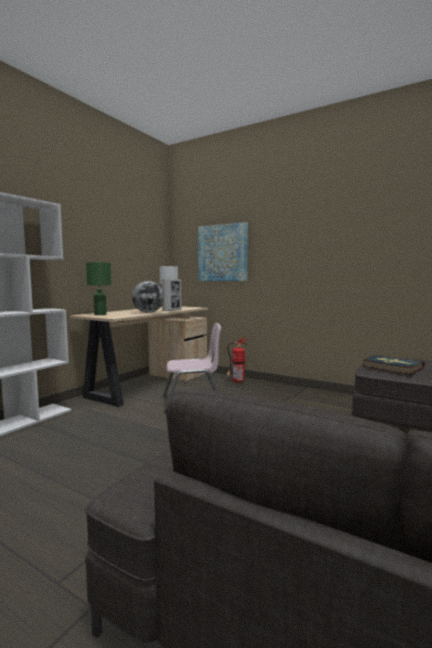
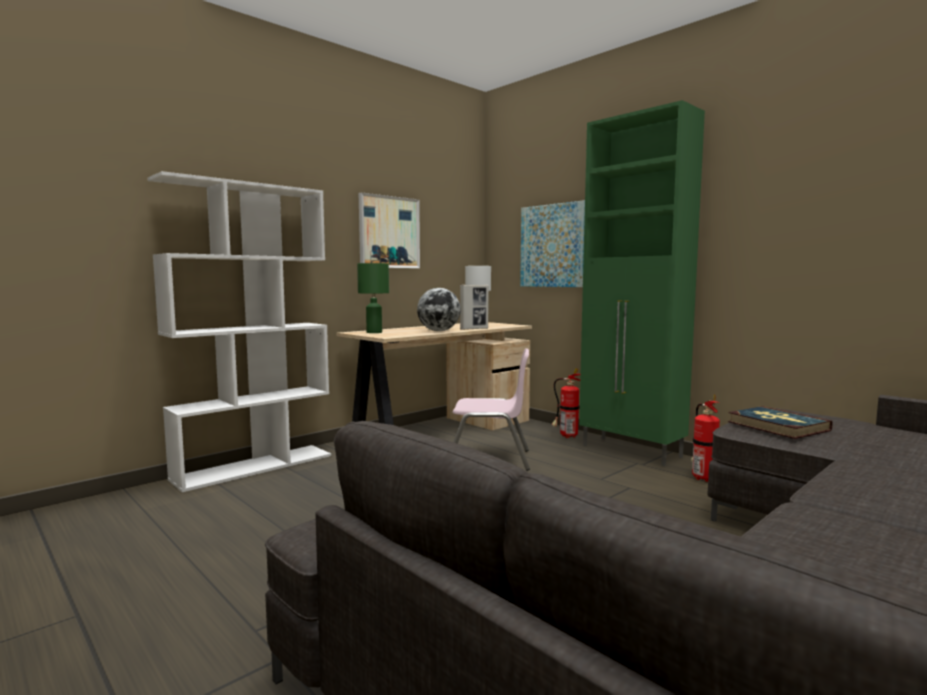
camera: 15 degrees right, 0 degrees up
(106, 240) = (389, 232): none -> picture
(283, 389) = (632, 451): none -> green cabinet
(334, 403) = (702, 478): none -> fire extinguisher

